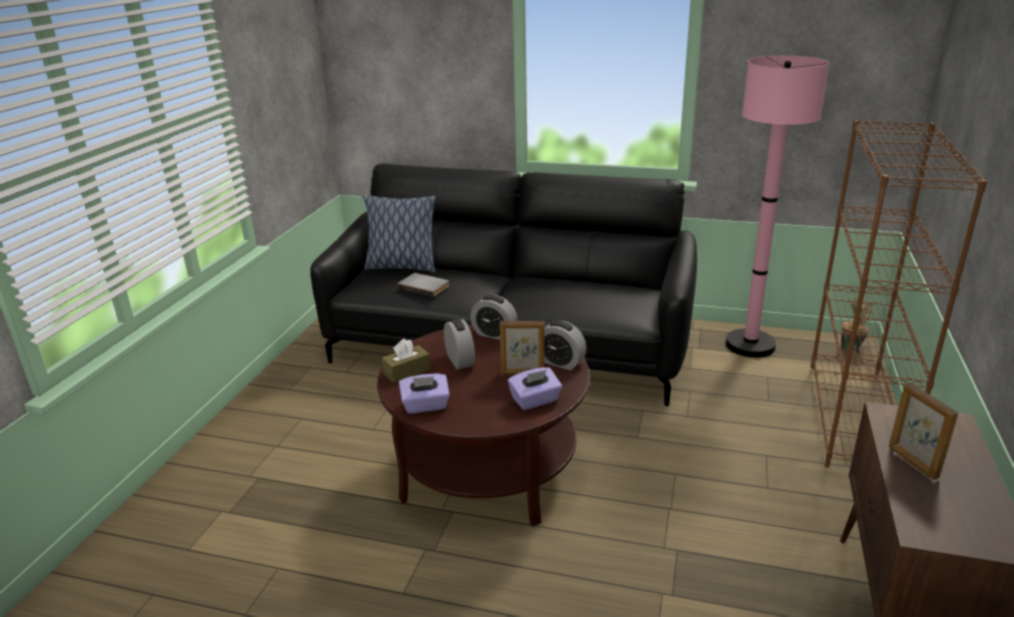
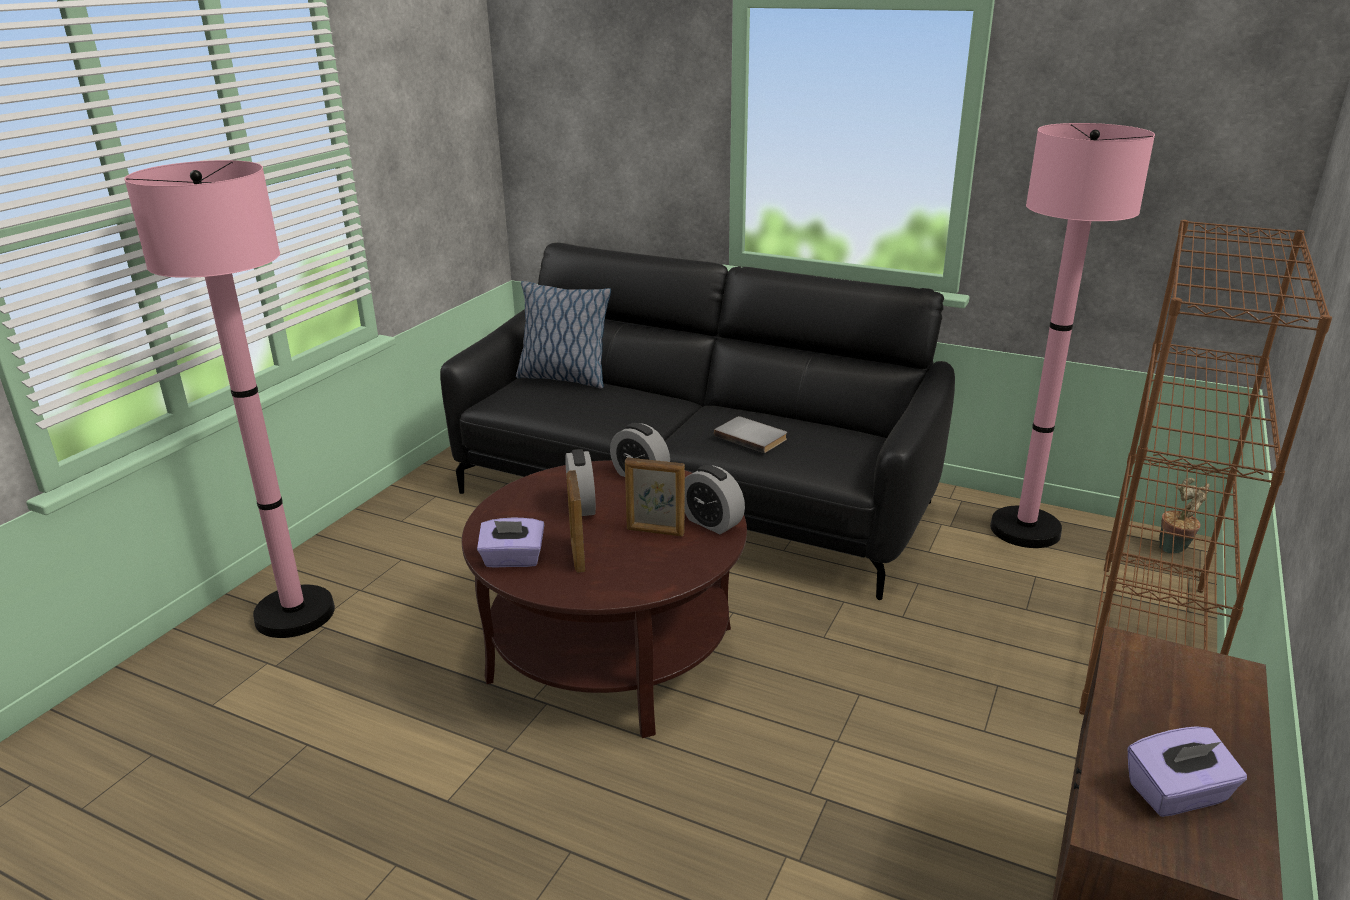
camera: 10 degrees right, 0 degrees up
(230, 471) = (295, 614): none -> pink floor lamp
(407, 371) = (508, 512): brown tissue box -> none
(424, 286) = (581, 405): grey book -> grey book (752, 436)
(535, 401) = (656, 570): purple tissue box -> purple tissue box (1178, 794)
(912, 462) = (1140, 723): picture frame -> picture frame (577, 556)

